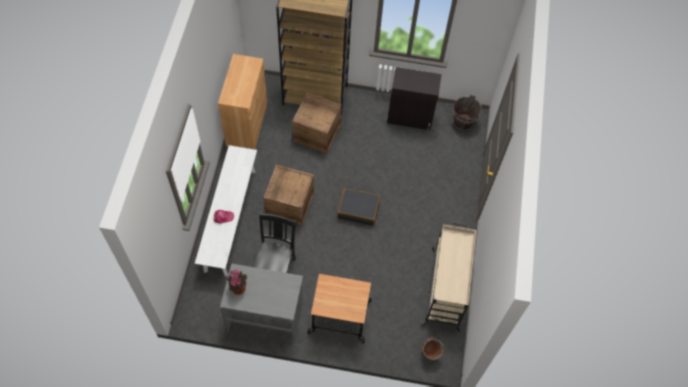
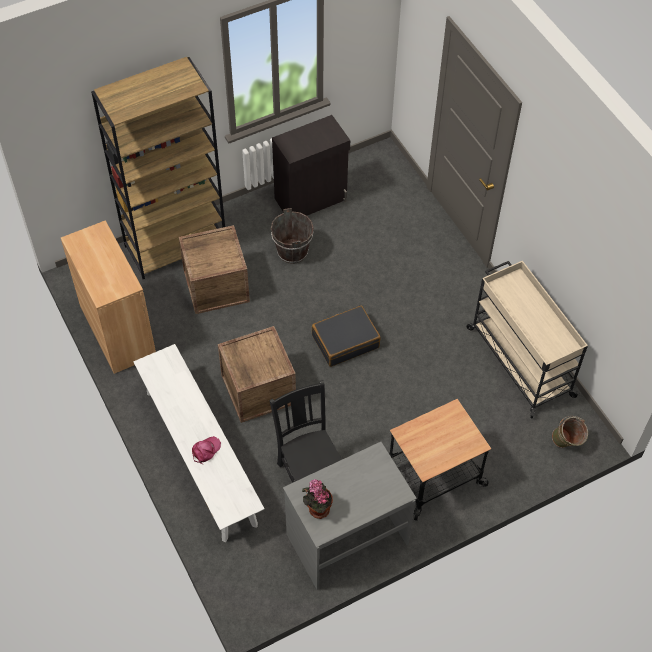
camera: 35 degrees left, 5 degrees down
(463, 122) = (376, 168): brown bucket -> brown bucket (293, 252)

